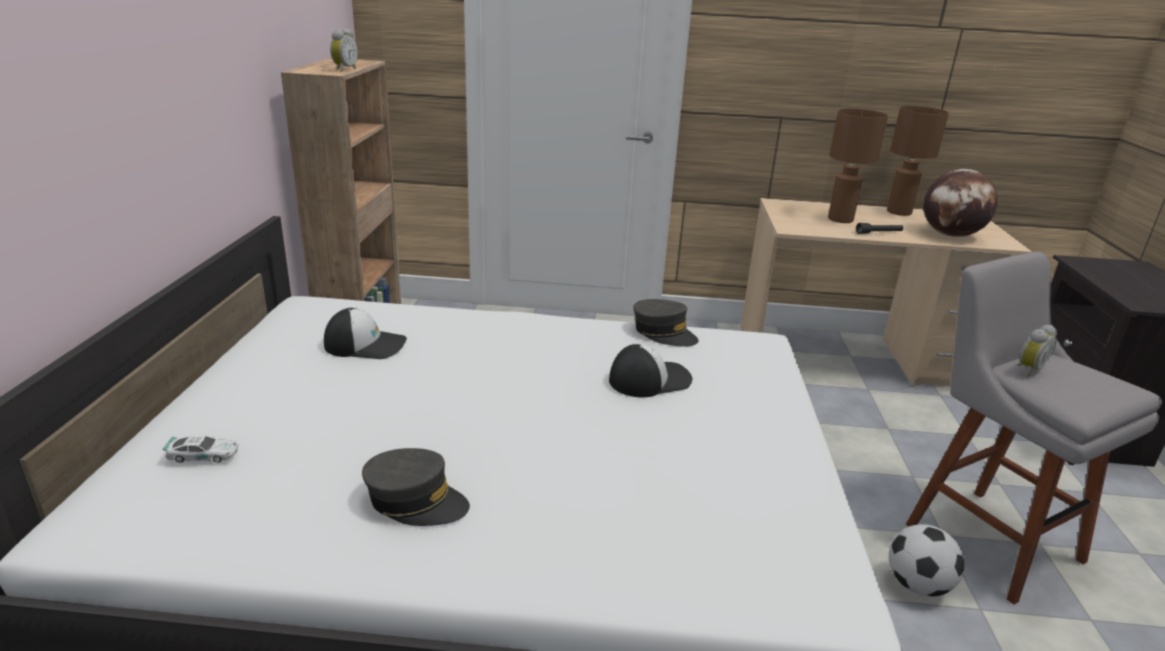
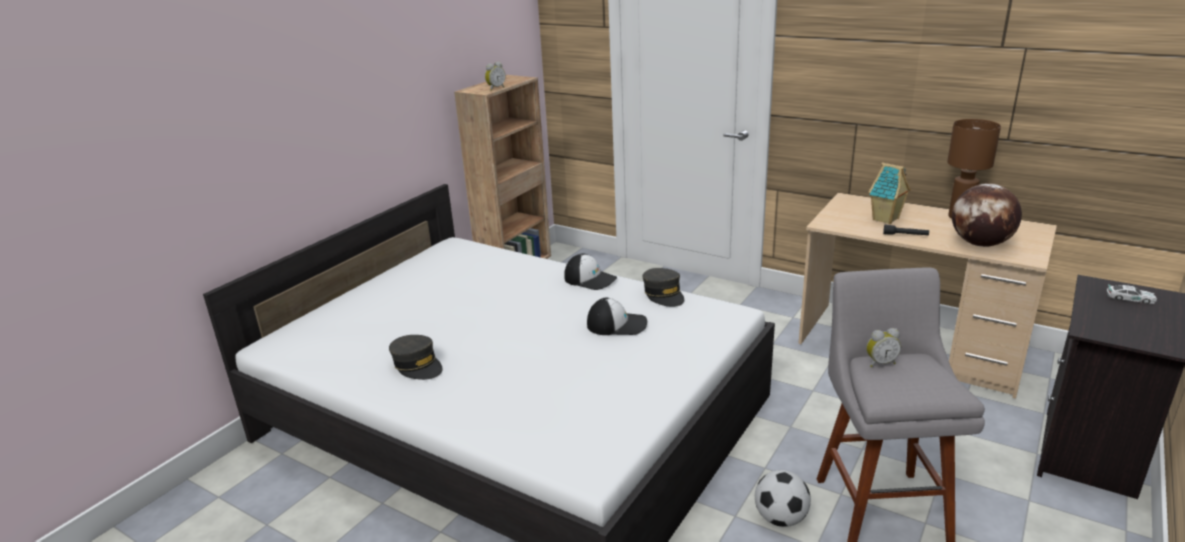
camera: 30 degrees right, 0 degrees up
(203, 455) = (339, 322): toy car -> toy car (1130, 298)
(366, 344) = (465, 274): cap -> cap (590, 279)
(841, 220) = (886, 219): brown table lamp -> toy house

